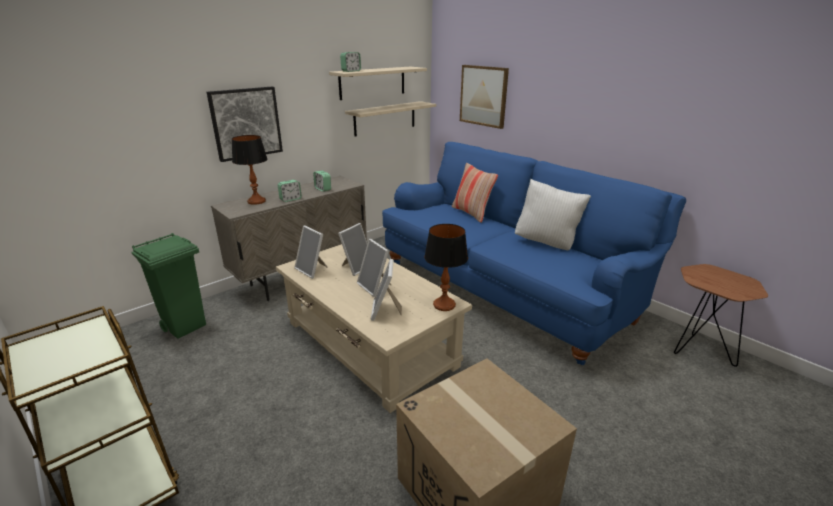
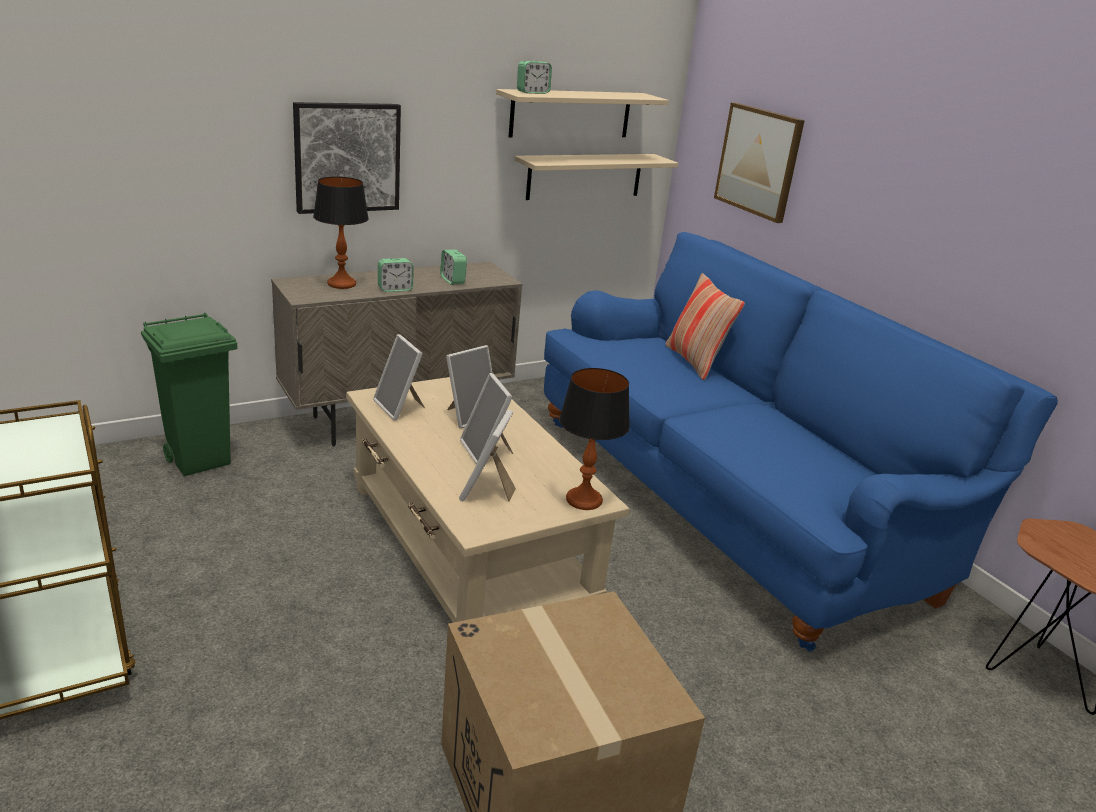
camera: 10 degrees right, 0 degrees up
(547, 243) = (801, 434): white pillow -> none

